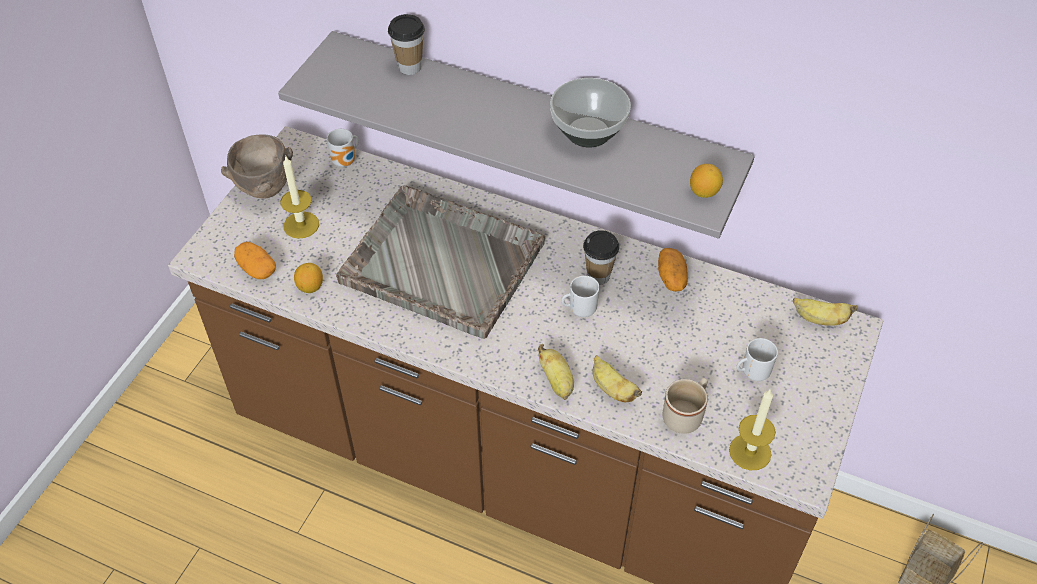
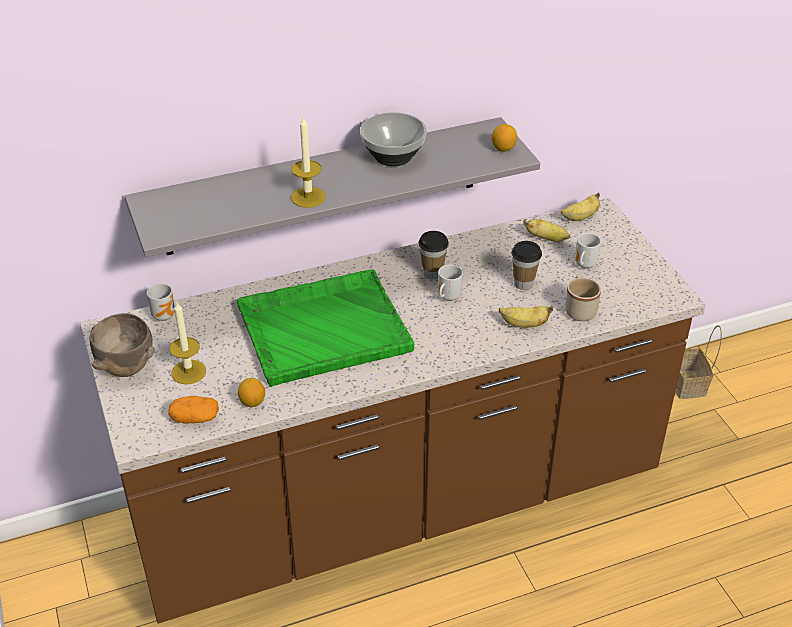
camera: 45 degrees left, 10 degrees down
(410, 67) = (220, 185): cup -> cup (523, 284)
(440, 262) = (322, 329): grey tray -> green tray
(557, 382) = (488, 343): banana -> banana (546, 239)
(671, 278) = (475, 247): potato -> none
(750, 452) = (635, 303): candle -> candle (308, 197)

